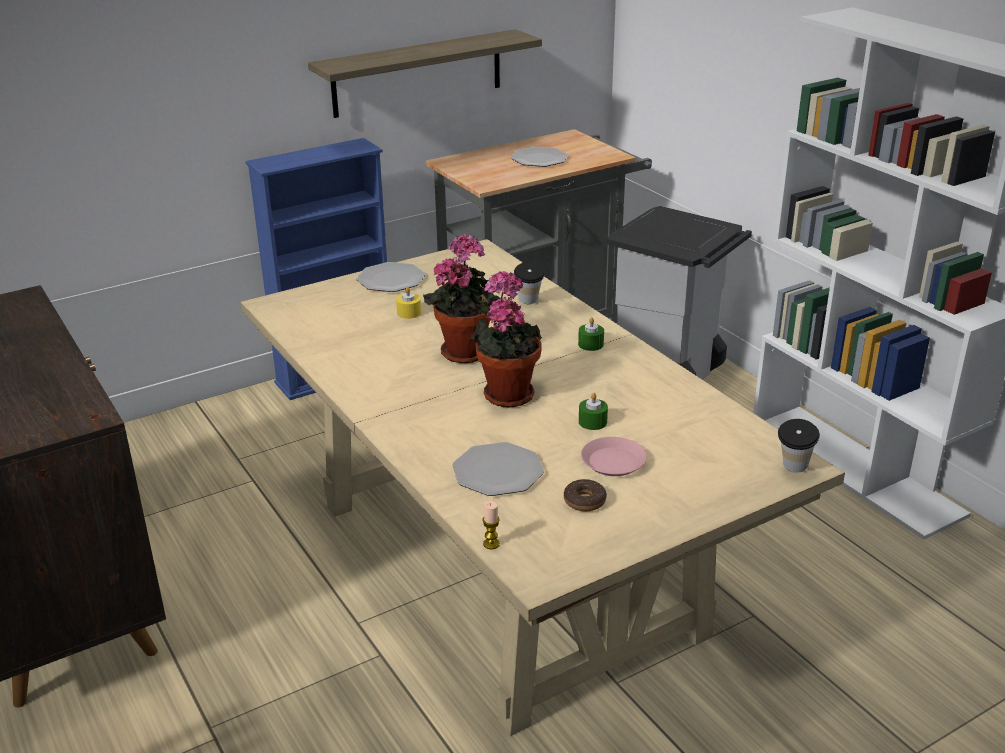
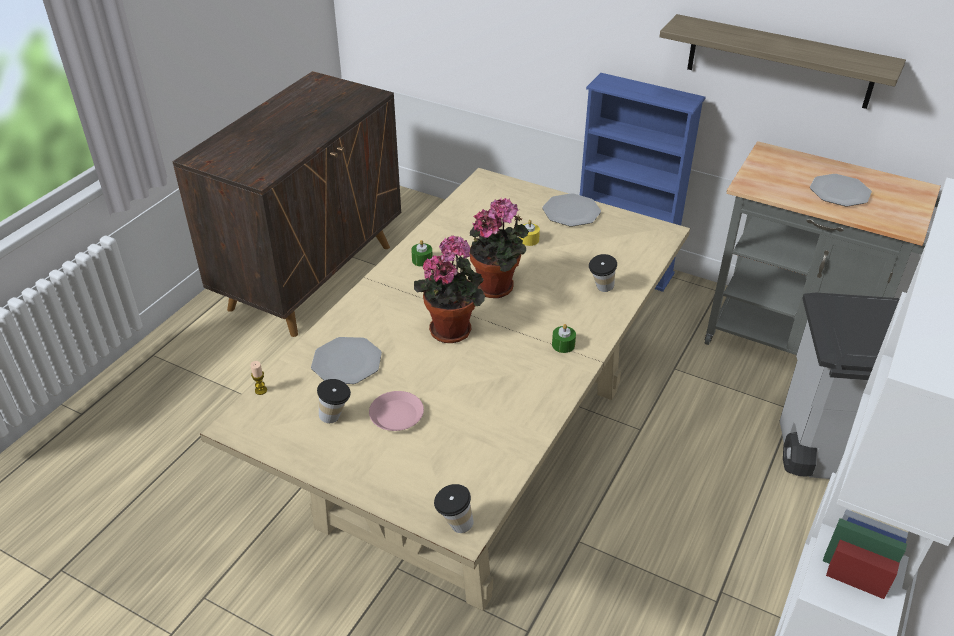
camera: 60 degrees right, 10 degrees up
(584, 501) = (336, 417): donut -> cup
(592, 422) = (445, 386): green candle -> green candle (422, 260)

